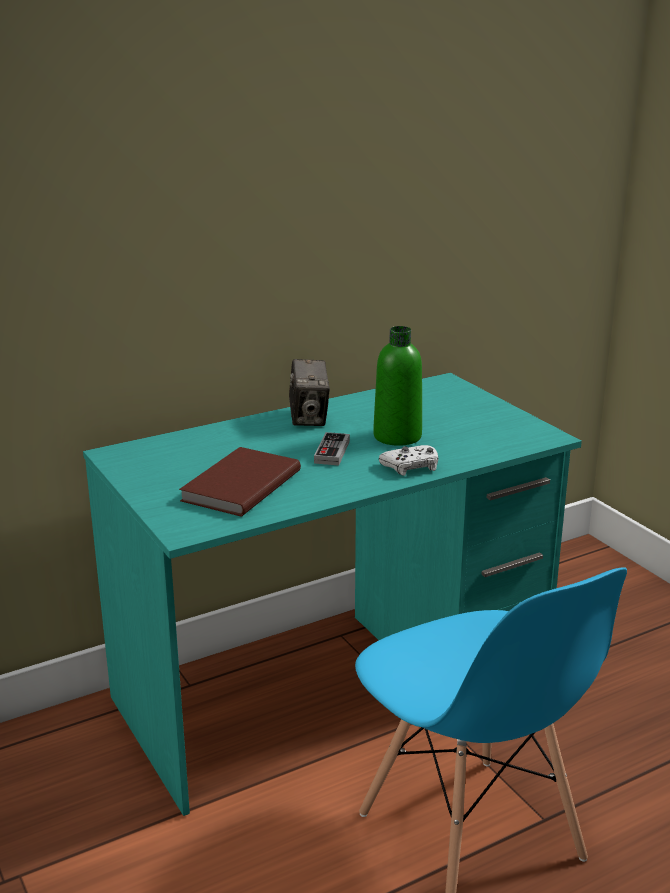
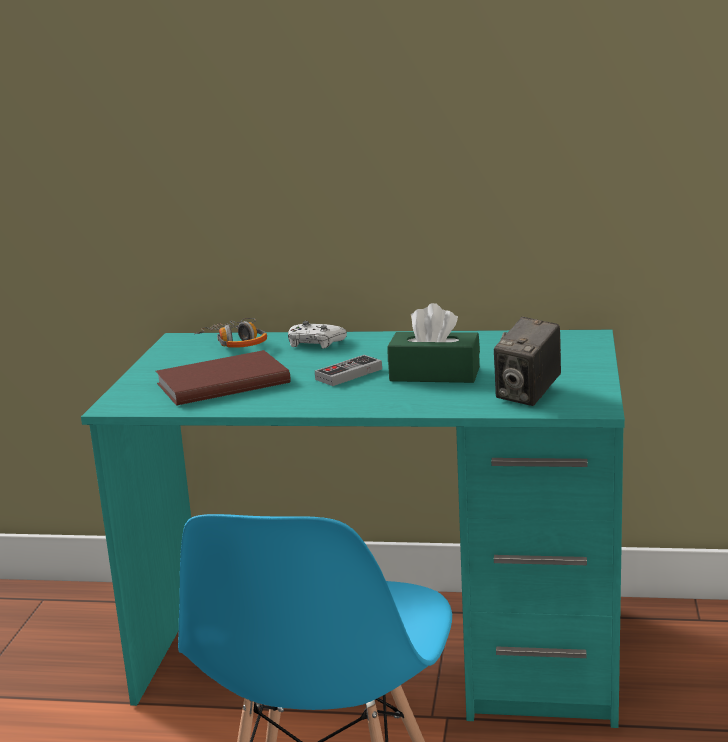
camera: 40 degrees right, 5 degrees down
(177, 445) = (237, 343): none -> headphones
(309, 418) = (385, 343): camera -> camera (528, 395)
(397, 436) = (434, 374): green bottle -> green tissue box
(411, 467) = (394, 402): white game controller -> white game controller (314, 343)

